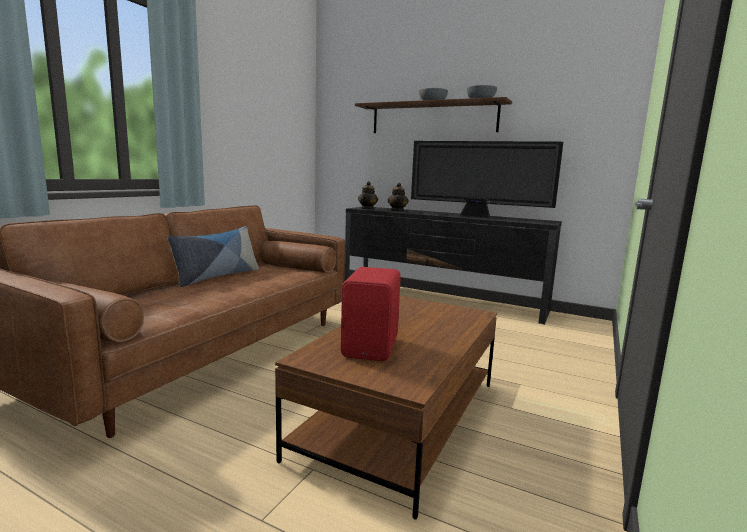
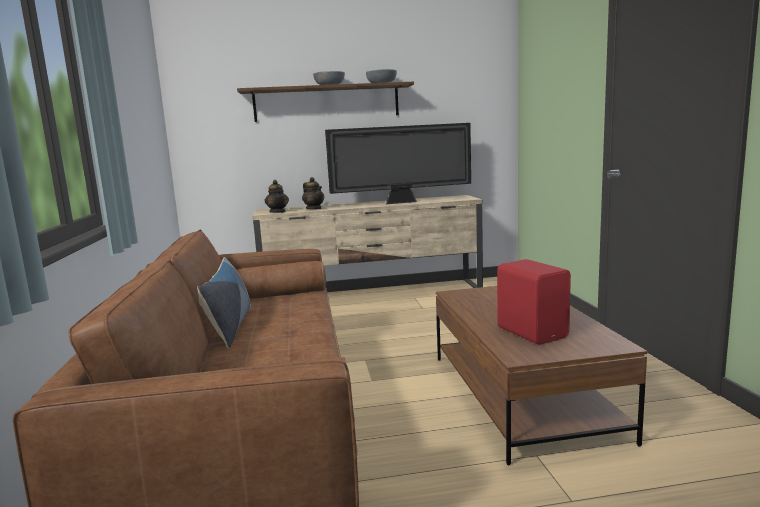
camera: 35 degrees left, 0 degrees up
(441, 299) = (373, 295): black tv stand -> beige tv stand

